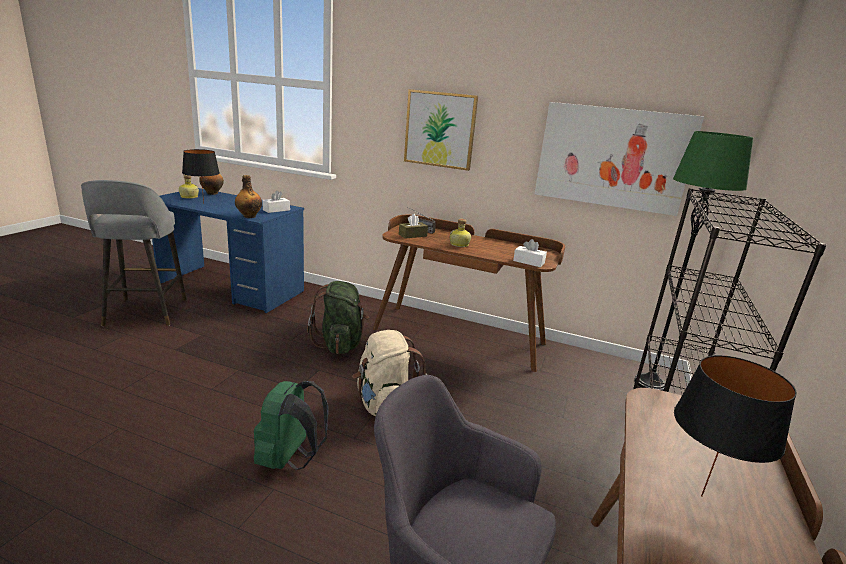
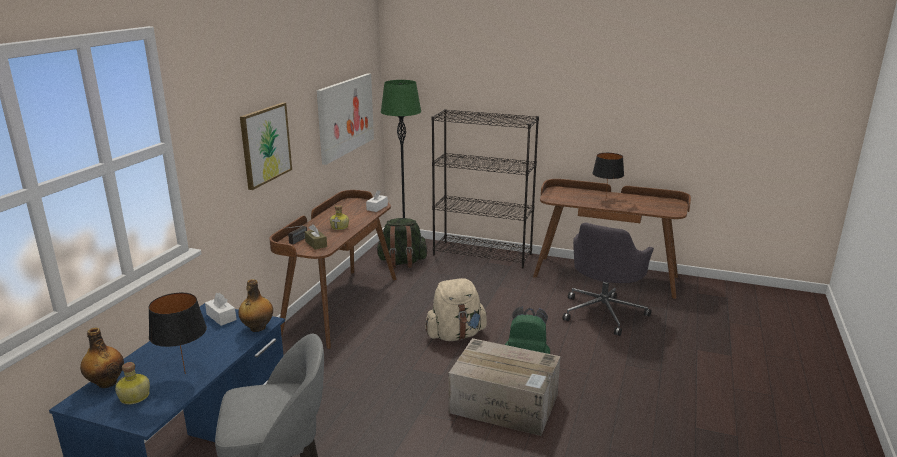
camera: 90 degrees left, 0 degrees up
(216, 427) = (505, 404): none -> cardboard box
(340, 344) = (361, 363): green backpack -> green backpack (402, 263)

